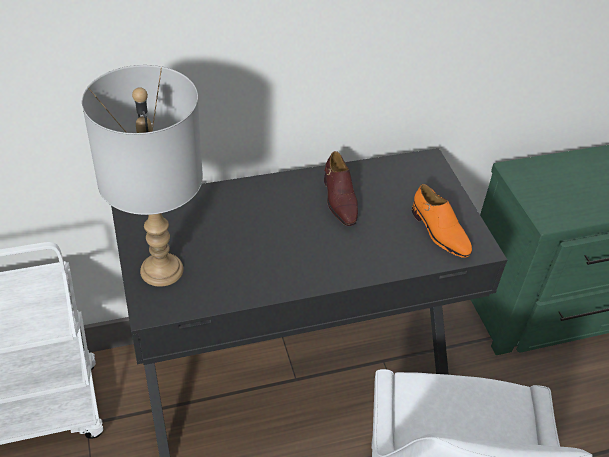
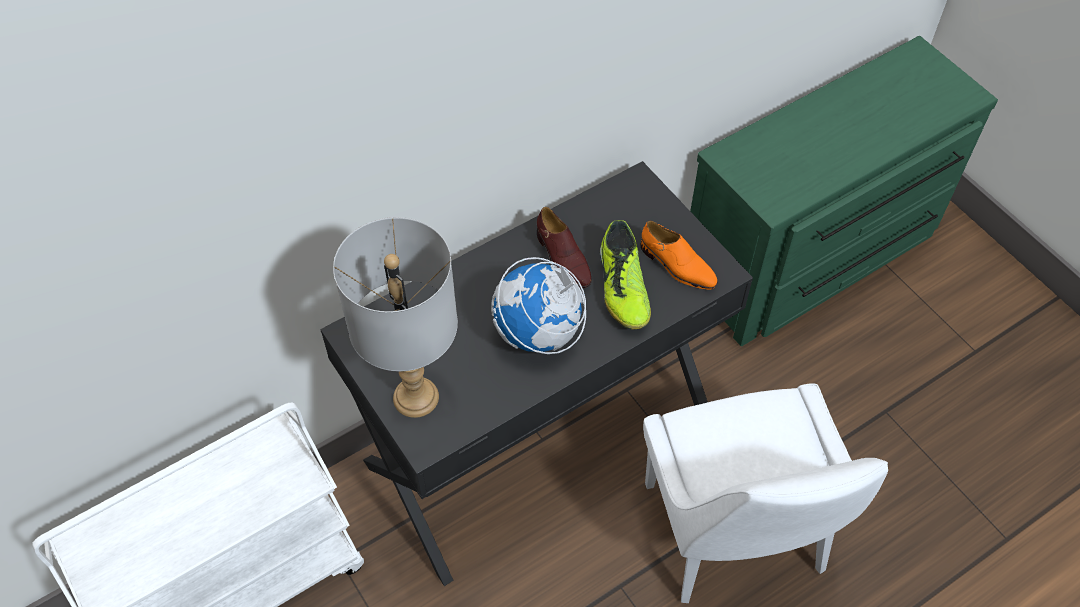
camera: 15 degrees left, 10 degrees up
(293, 250) = (539, 333): none -> globe
(383, 235) = (622, 287): none -> shoe

